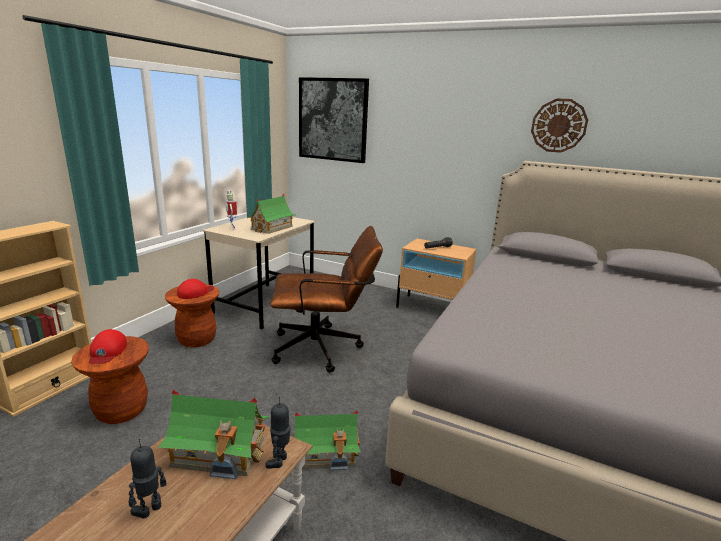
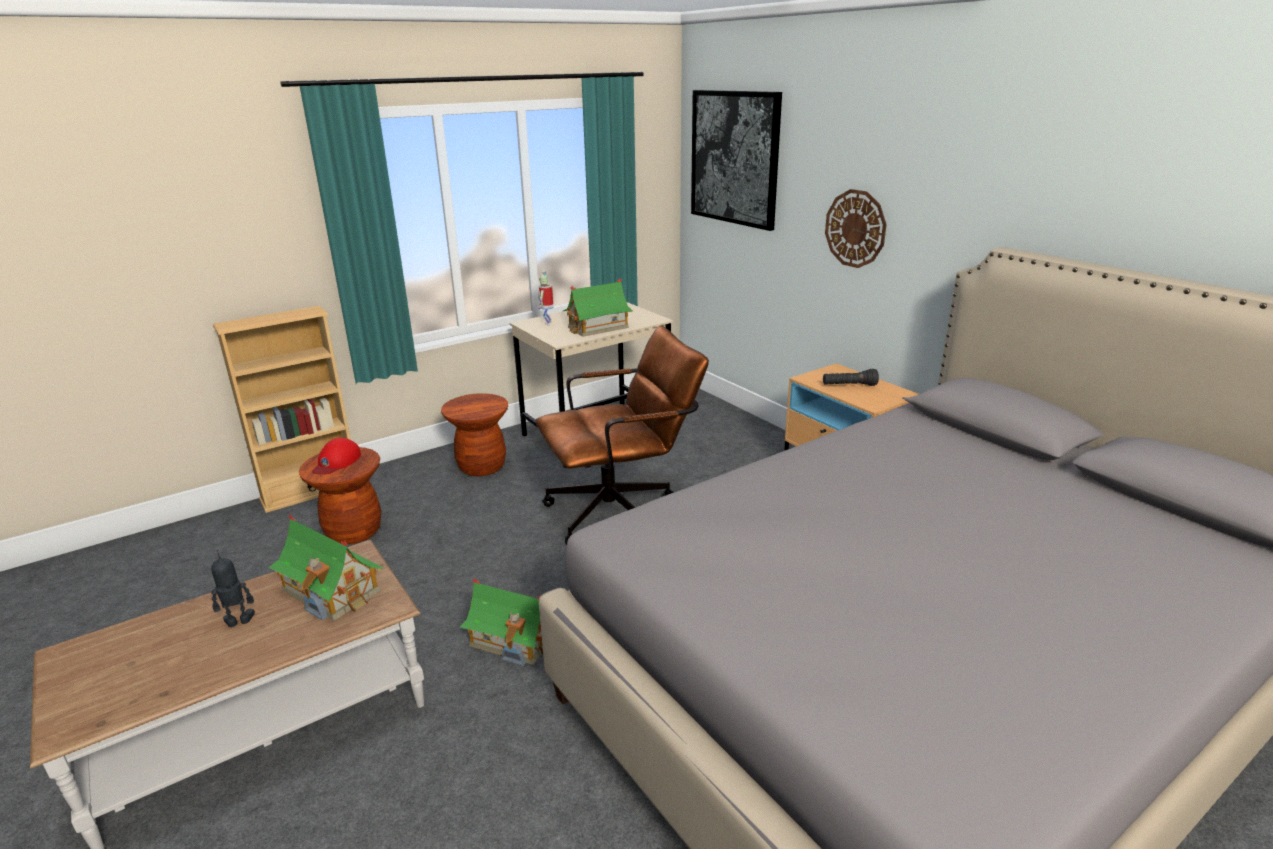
camera: 30 degrees right, 5 degrees up
(195, 292) = (478, 406): red cap -> none
(279, 461) = (373, 616): toy robot -> none
(324, 348) = (622, 511): brown office chair -> brown office chair turned 45 degrees counterclockwise
(558, 125) = (1070, 183): wall clock -> wall clock (855, 228)

